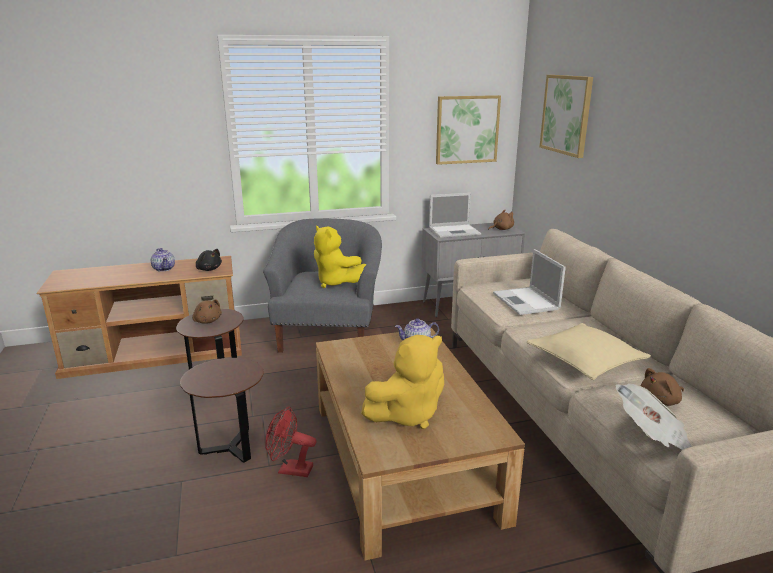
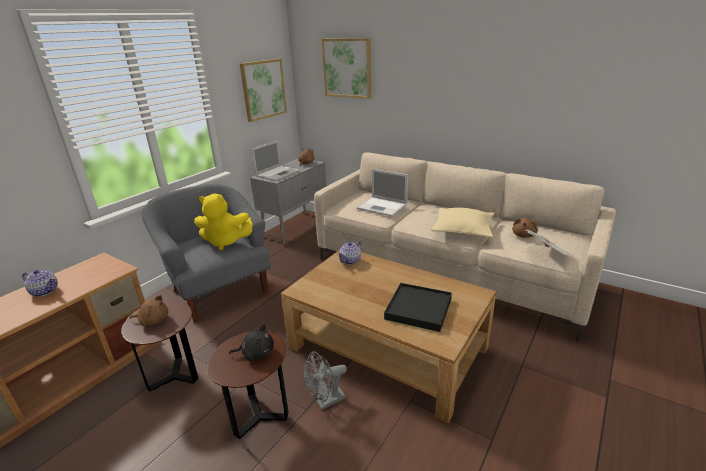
camera: 40 degrees left, 5 degrees up
(208, 269) = (103, 272): black plush toy -> black plush toy (256, 353)
(290, 469) = (326, 401): red fan -> grey fan
(407, 414) = (418, 309): yellow plush toy -> black tray

